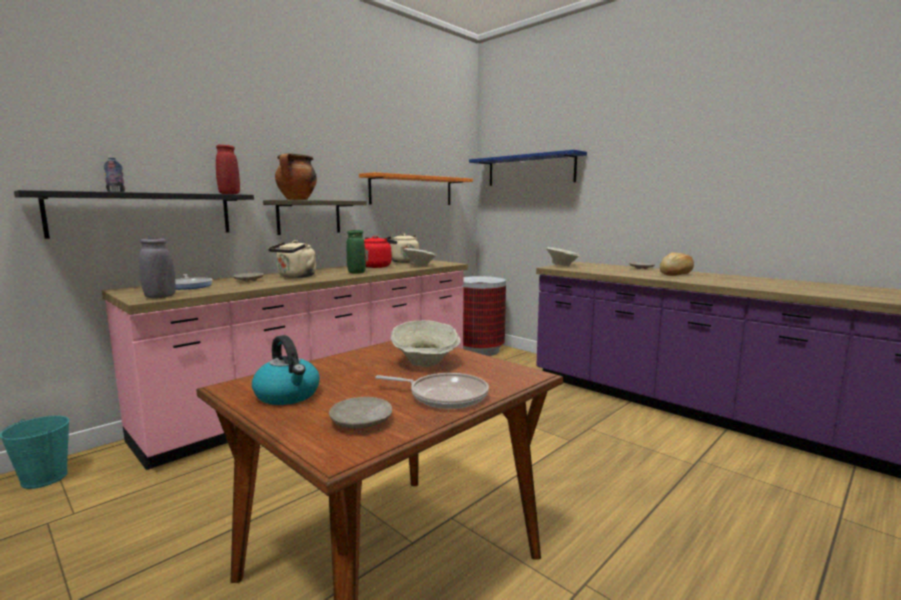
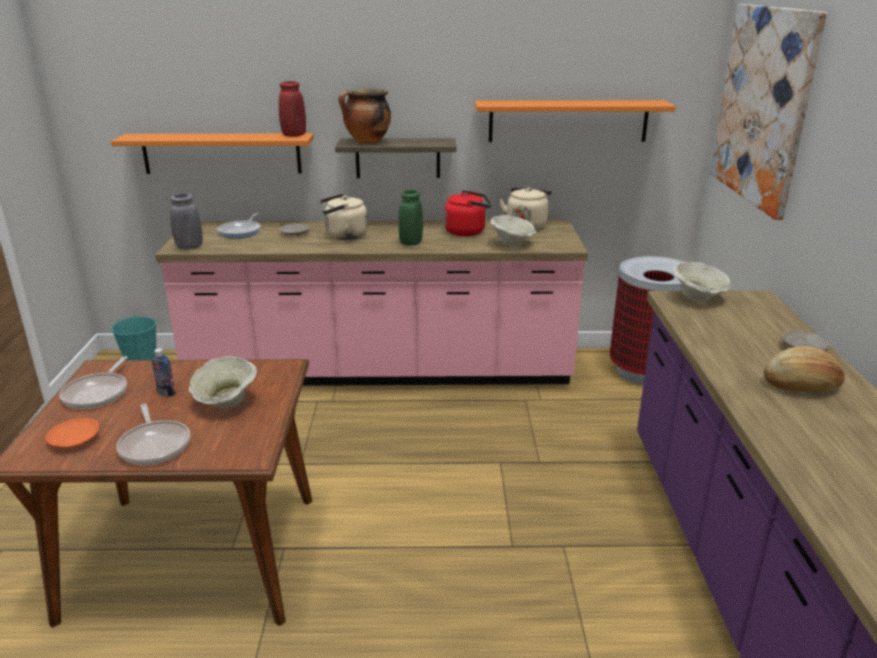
camera: 45 degrees right, 15 degrees up
(116, 192) = (189, 136): bottle -> bottle (166, 393)
(145, 214) = (222, 153): black shelf -> orange shelf
(288, 395) = (98, 393): kettle -> frying pan
(361, 422) = (74, 441): beige plate -> orange plate
(530, 170) = (763, 106): blue shelf -> picture

